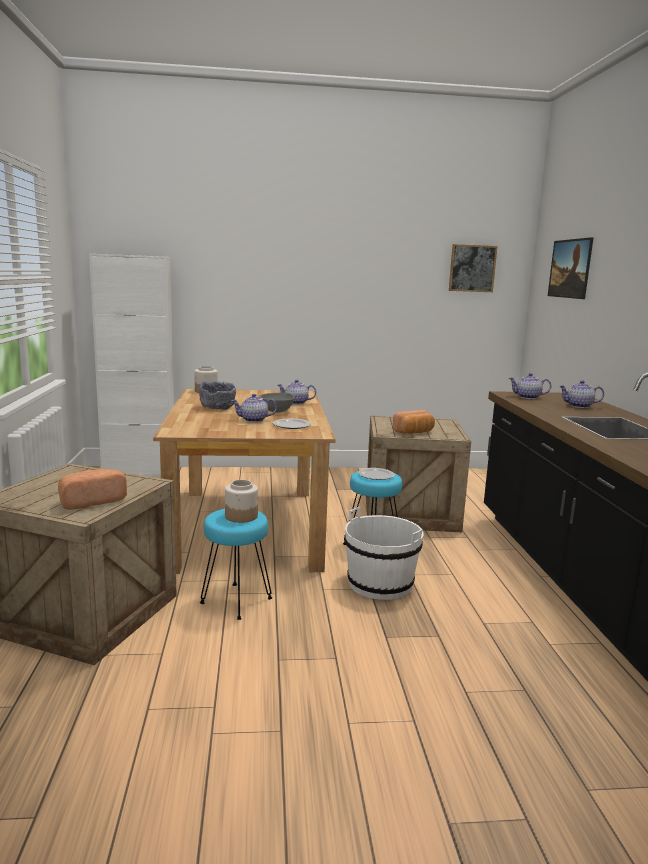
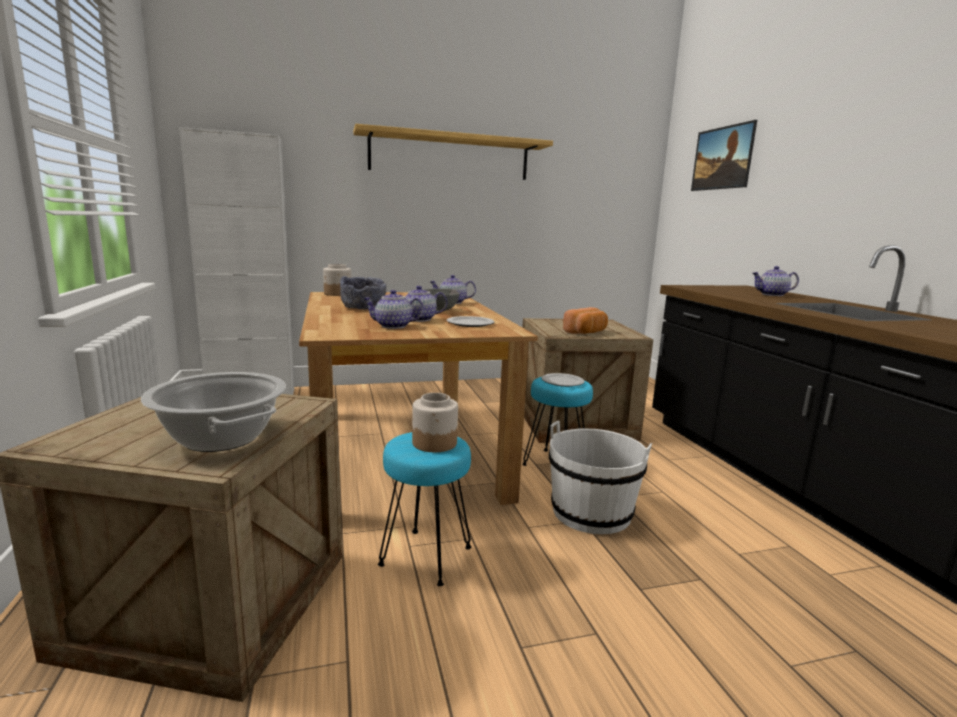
camera: 10 degrees left, 0 degrees up
(91, 501) = (222, 438): bread -> cooking pot
(317, 265) = (450, 156): none -> shelf
(472, 268) = (609, 164): picture -> none
(527, 397) = (709, 289): teapot -> teapot (393, 326)

